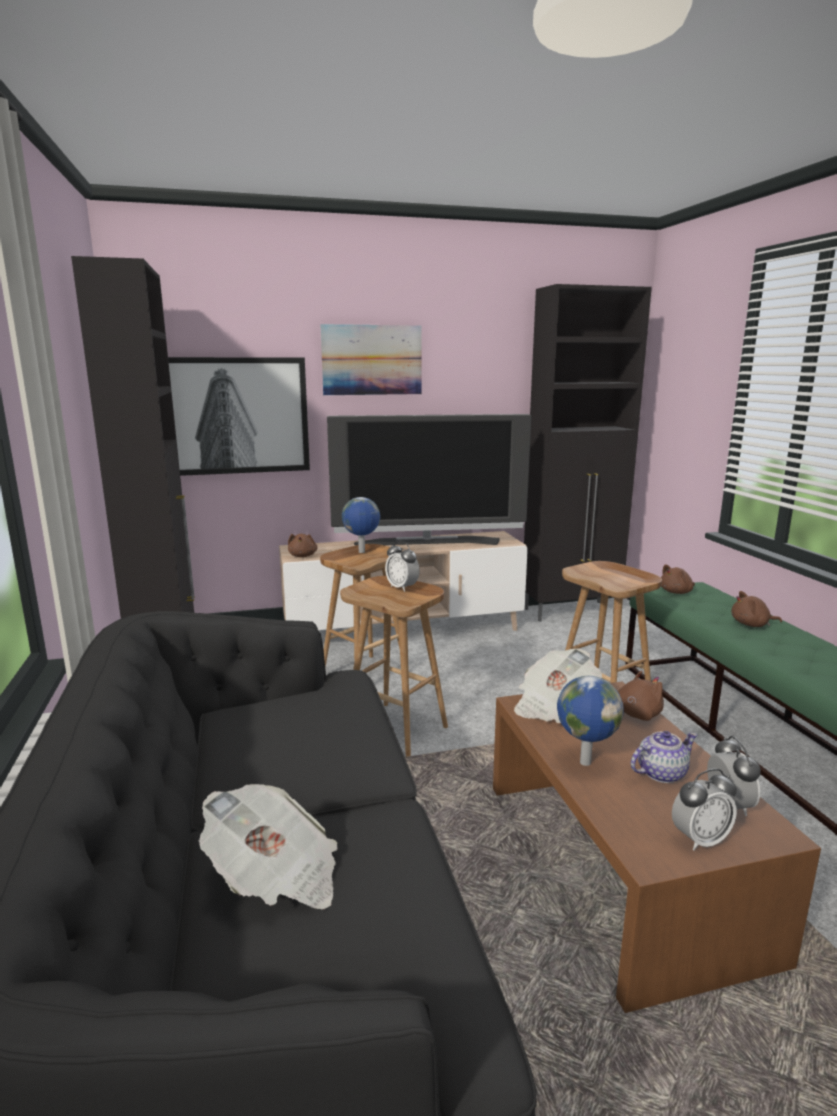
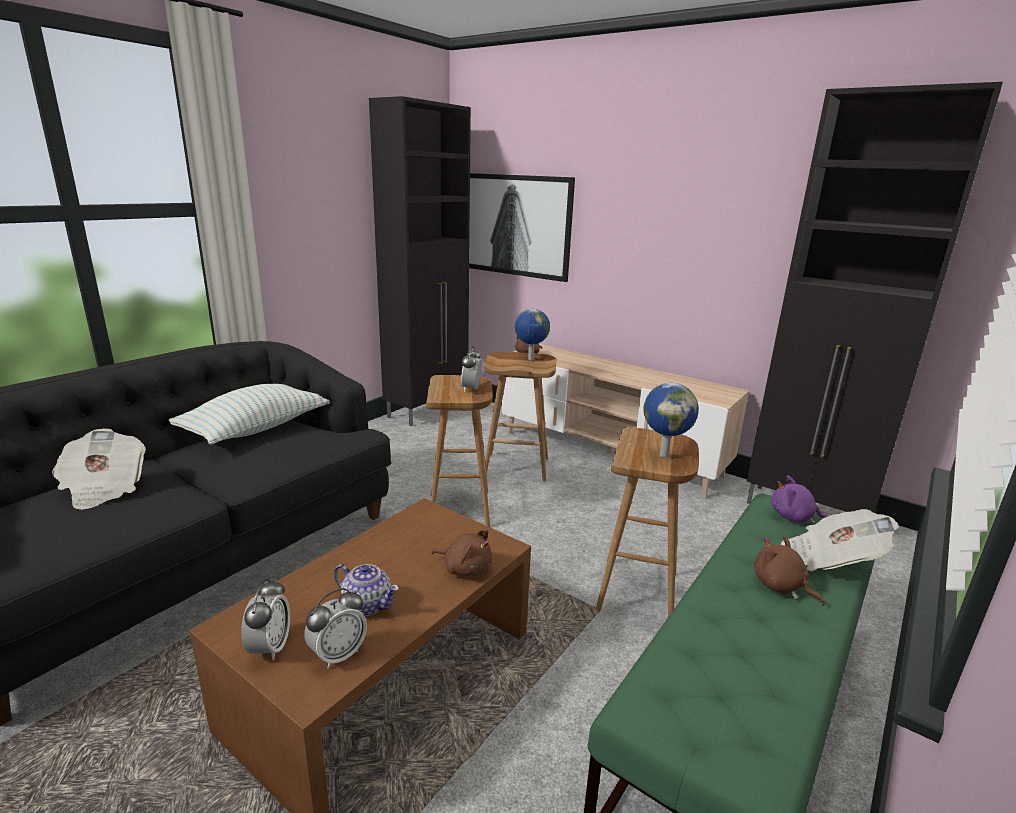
camera: 50 degrees right, 5 degrees up
(239, 729) = (256, 429): none -> pillow
(372, 360) = (633, 182): picture -> none
(428, 543) = (643, 376): television -> none
(553, 706) = (437, 525): newspaper -> newspaper (830, 559)
(584, 762) = (353, 562): globe -> globe (664, 455)
(677, 592) = (794, 517): brown plush toy -> purple plush toy
(700, 840) = (270, 647): alarm clock -> alarm clock turned 120 degrees counterclockwise

